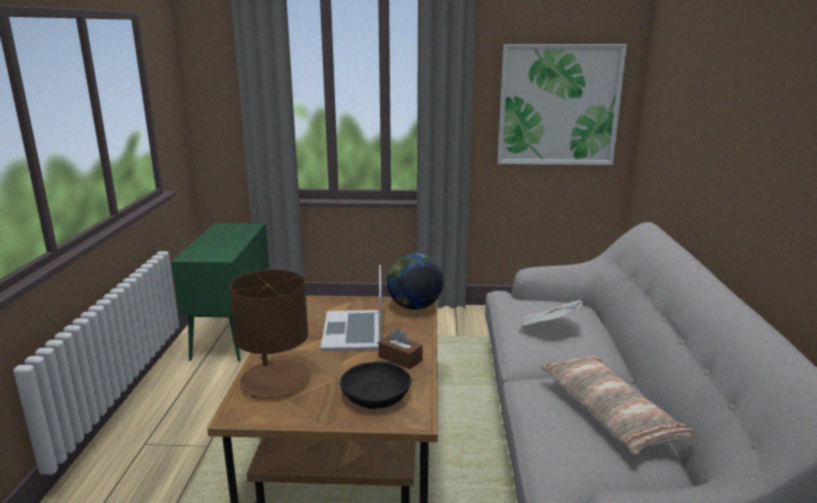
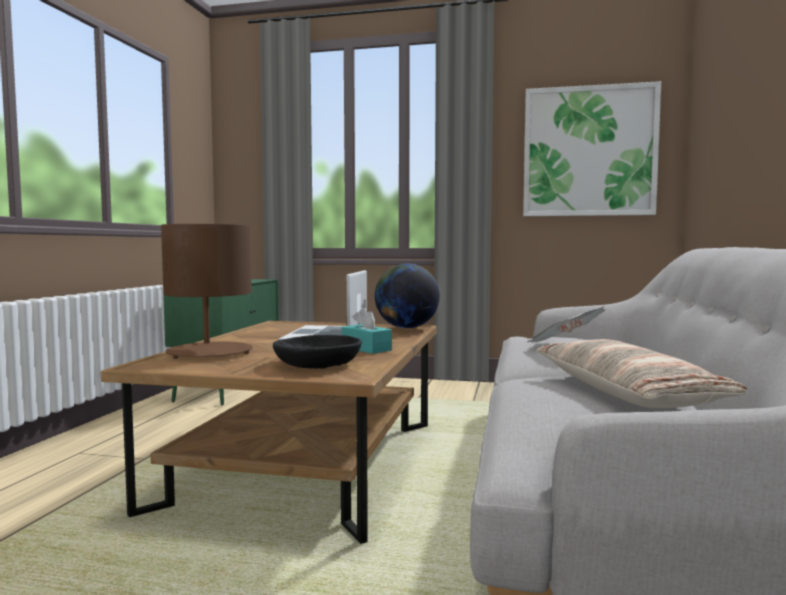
camera: 10 degrees right, 15 degrees down
(400, 358) = (366, 349): brown tissue box -> turquoise tissue box

